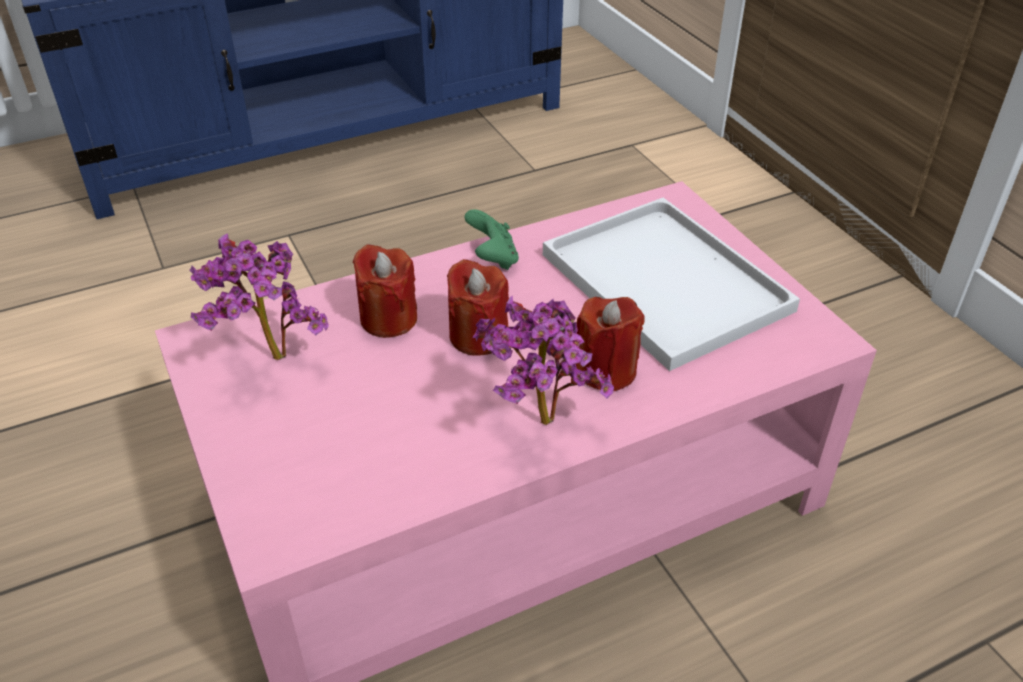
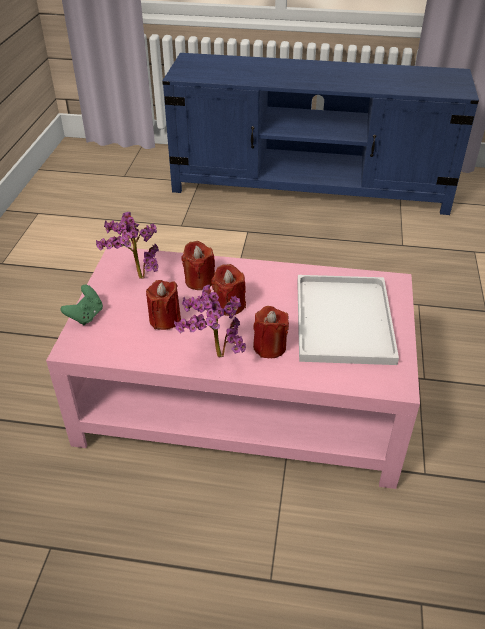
camera: 35 degrees right, 0 degrees up
(395, 408) = (165, 319): none -> red candle
(493, 259) = (272, 273): green game controller -> green game controller (86, 316)

